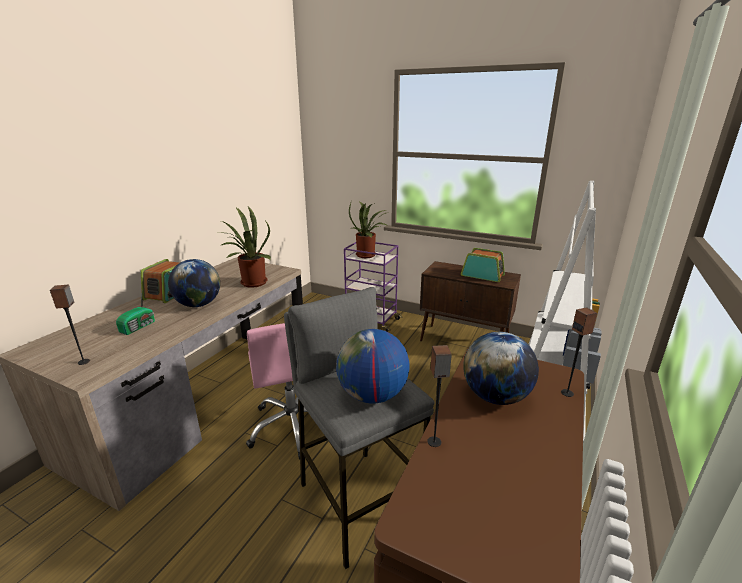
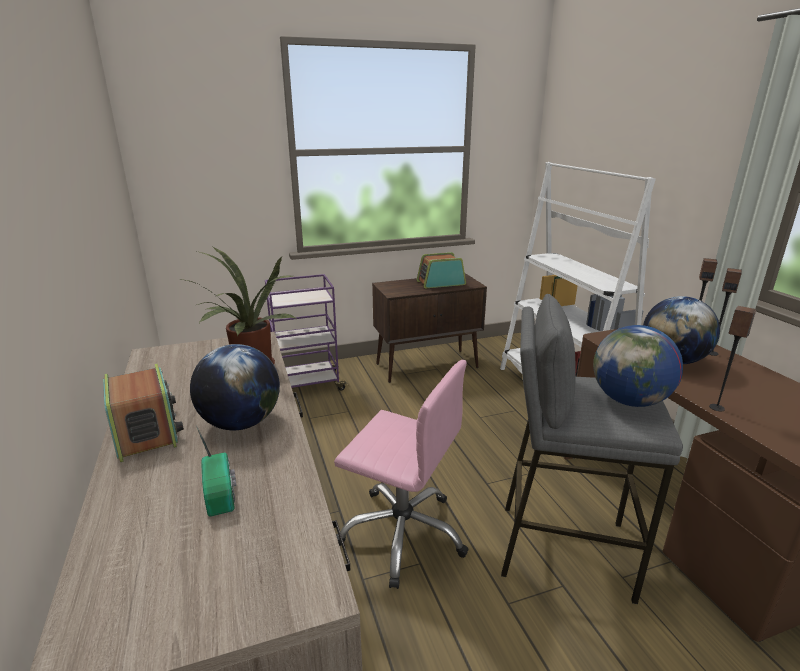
camera: 45 degrees left, 0 degrees up
(84, 362) = (260, 582): speaker -> speaker (712, 353)
(368, 255) = (294, 296): potted plant -> none

